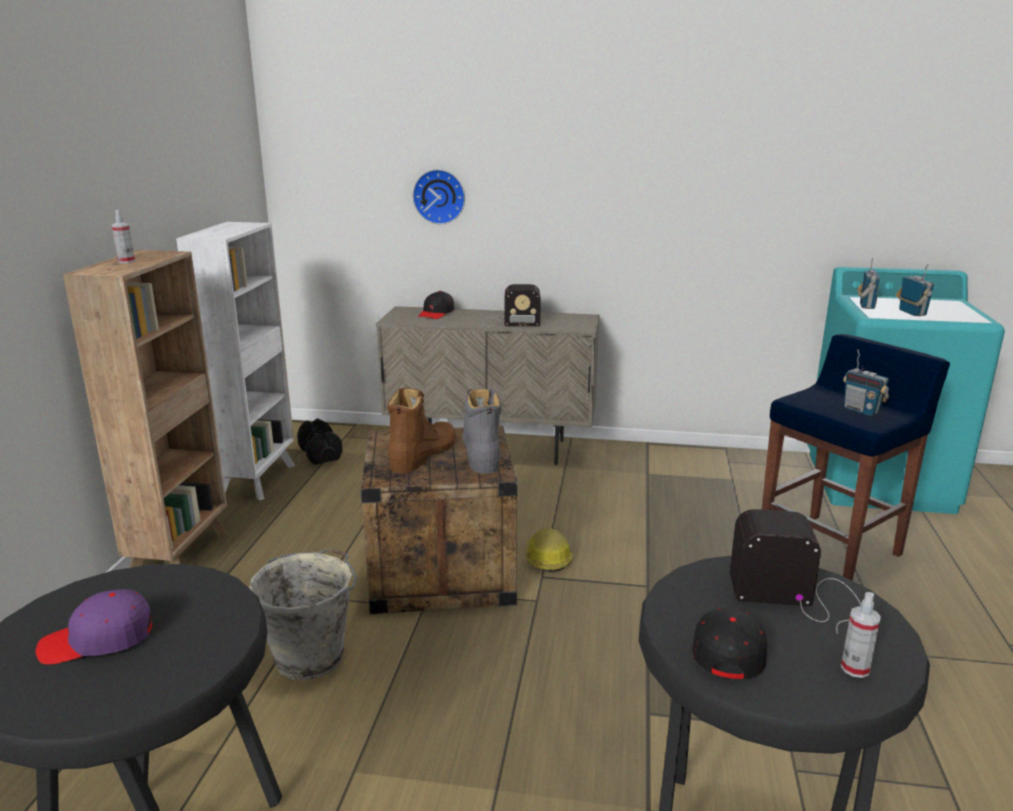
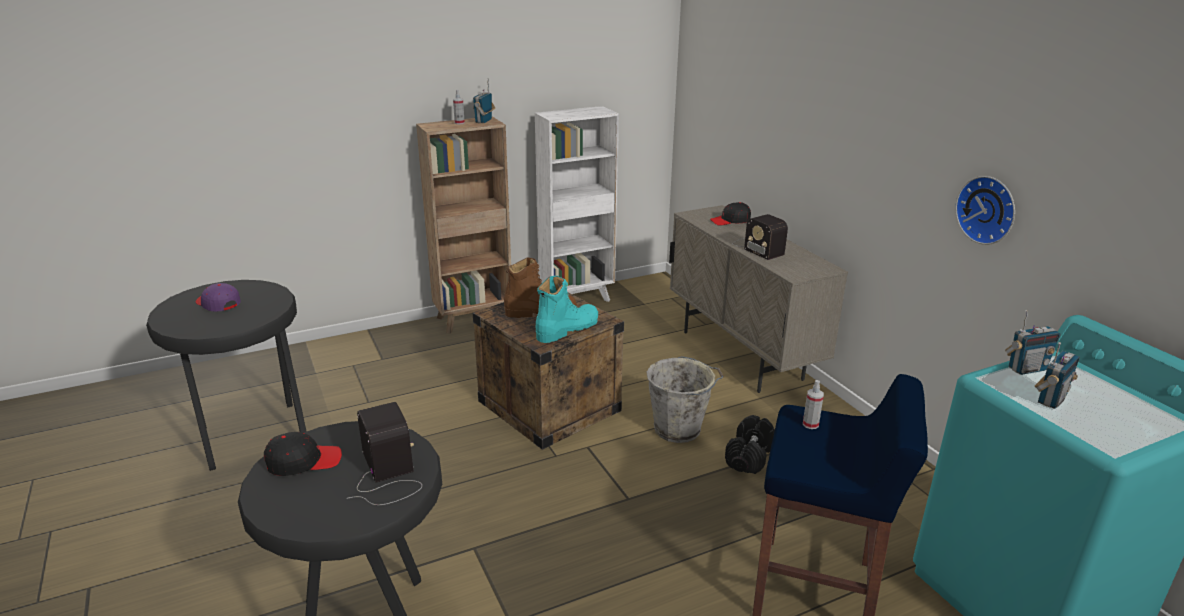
camera: 55 degrees right, 5 degrees up
(311, 656) = (423, 401): grey bucket -> grey bucket (679, 429)
(321, 454) = (636, 302): black dumbbell -> black dumbbell (749, 456)
(439, 196) = (763, 118): wall clock -> wall clock (988, 209)
(481, 453) = (567, 329): grey boot -> turquoise boot
(547, 559) = (613, 440): hard hat -> none
(855, 668) = (307, 512): spray bottle -> spray bottle (810, 424)
(861, 410) = (824, 454): radio -> radio (484, 121)

